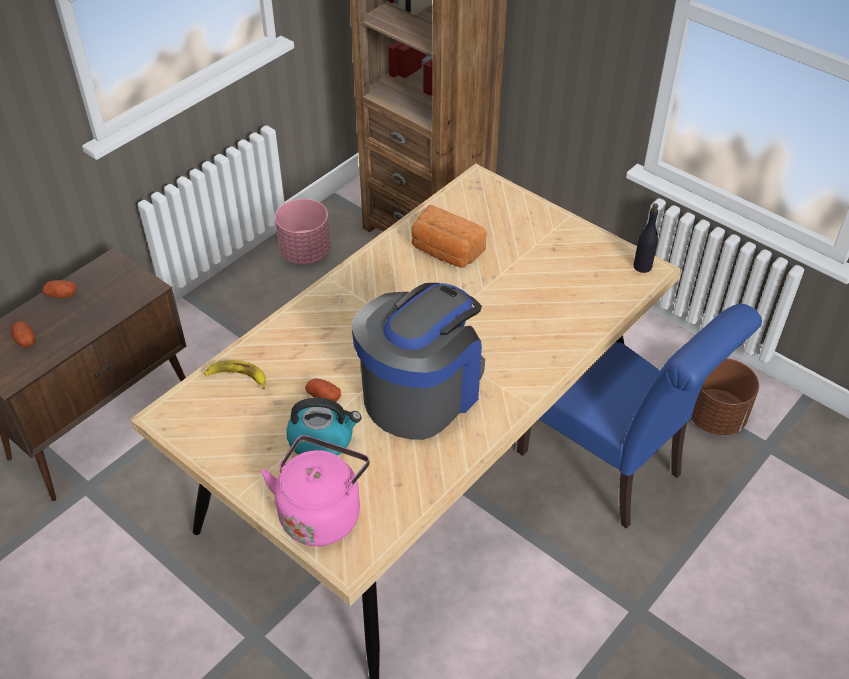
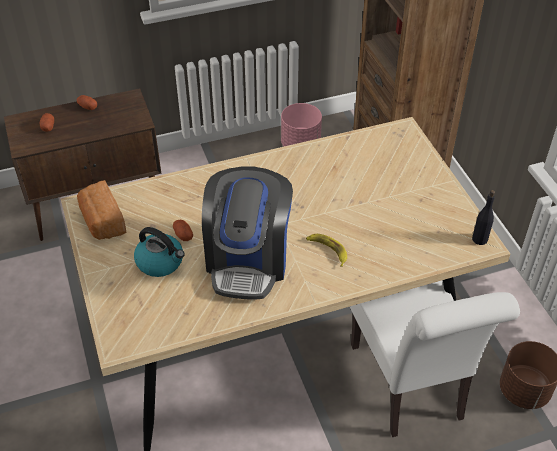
camera: 30 degrees right, 0 degrees up
(237, 377) = (140, 199): banana -> banana (327, 250)
(321, 512) = (125, 308): pink kettle -> none
(422, 392) = (248, 259): coffee machine -> coffee machine turned 120 degrees clockwise
(445, 252) = (339, 171): bread -> bread (102, 222)
(608, 468) = (410, 387): blue chair -> white chair

